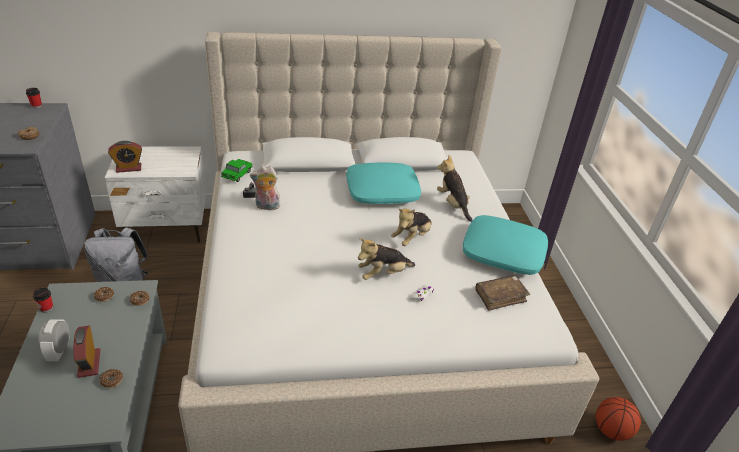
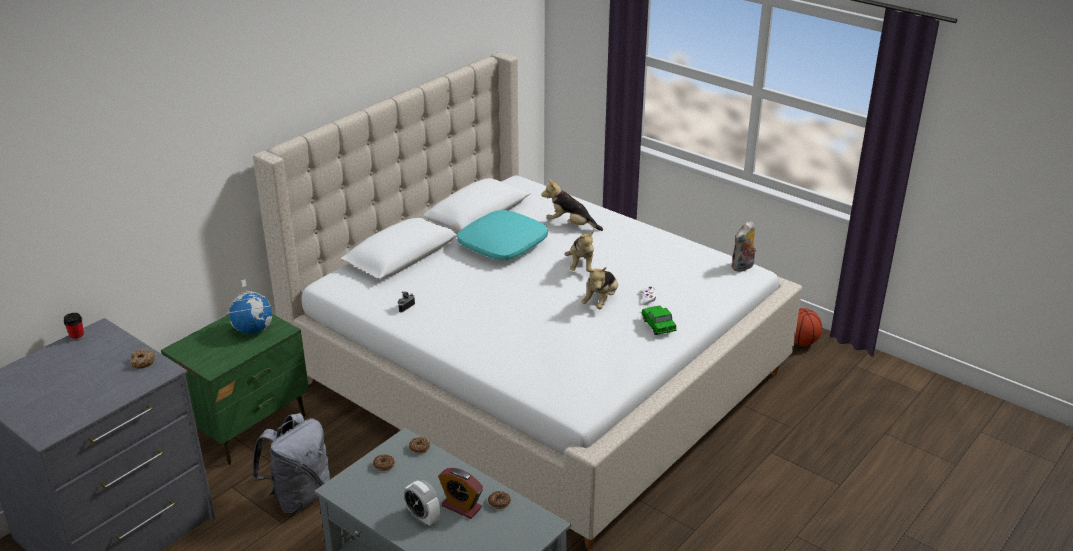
camera: 40 degrees left, 5 degrees down
(46, 308) = (350, 504): cup -> none
(128, 168) = (218, 359): alarm clock -> none
(167, 228) = (248, 426): white nightstand -> green nightstand
(173, 162) = (253, 329): none -> globe
(237, 175) = (359, 299): toy car -> toy car (658, 326)
(266, 207) = (433, 308): plush toy -> plush toy (743, 267)
(500, 296) = (694, 268): brown book -> none
(503, 252) = (655, 239): turquoise pillow -> none

